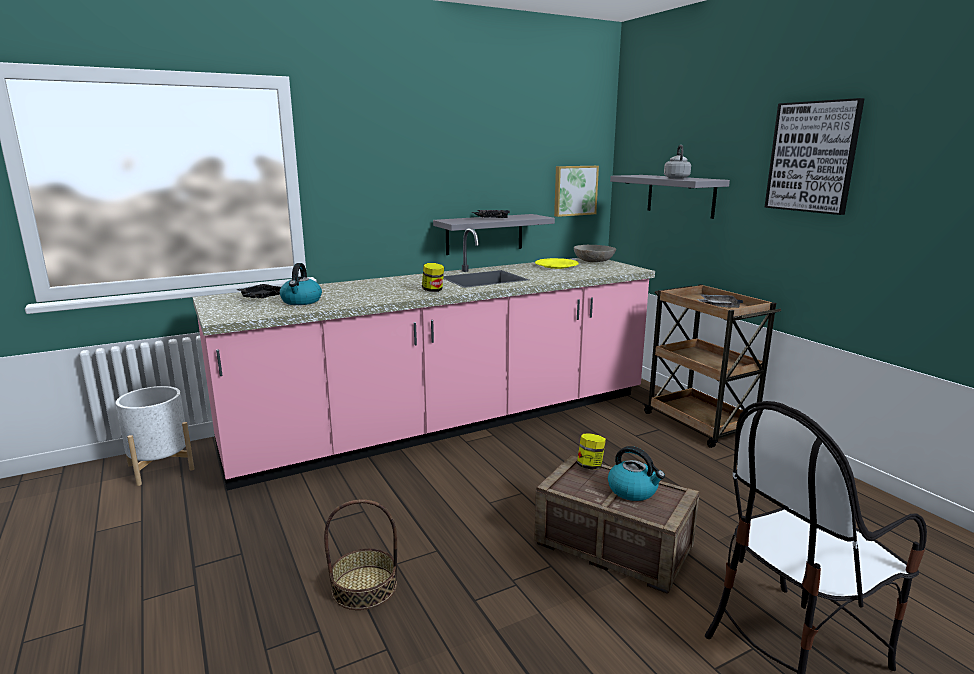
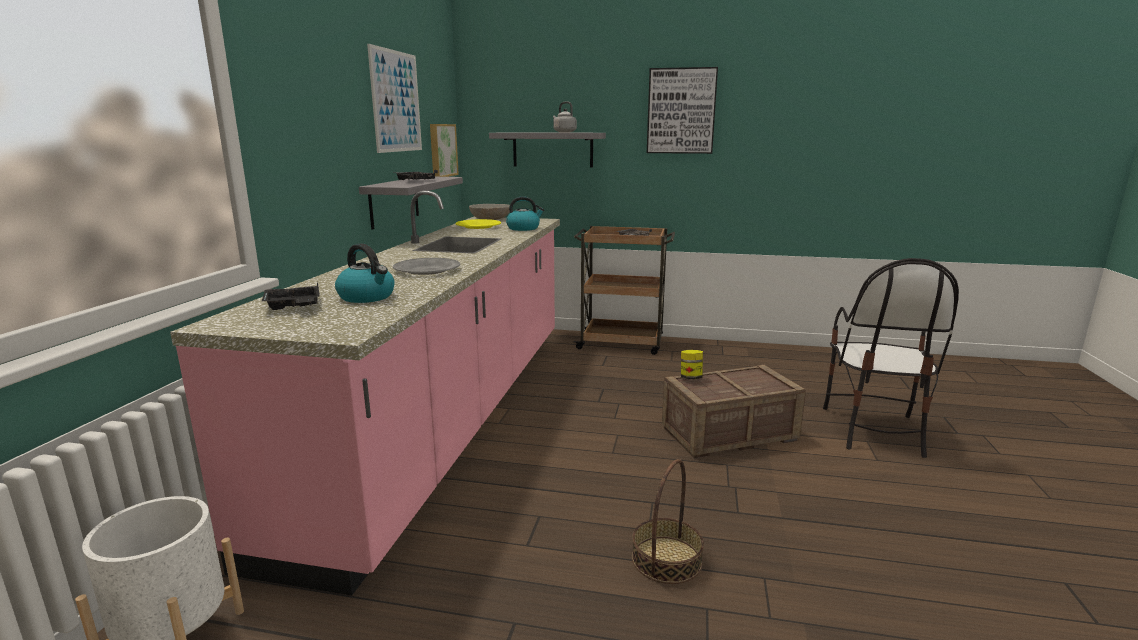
camera: 50 degrees left, 0 degrees up
(389, 292) = (426, 270): none -> grey plate
(433, 290) = (460, 260): jar -> none
(500, 149) = (396, 101): none -> picture
(633, 490) = (741, 379): kettle -> kettle (524, 228)

